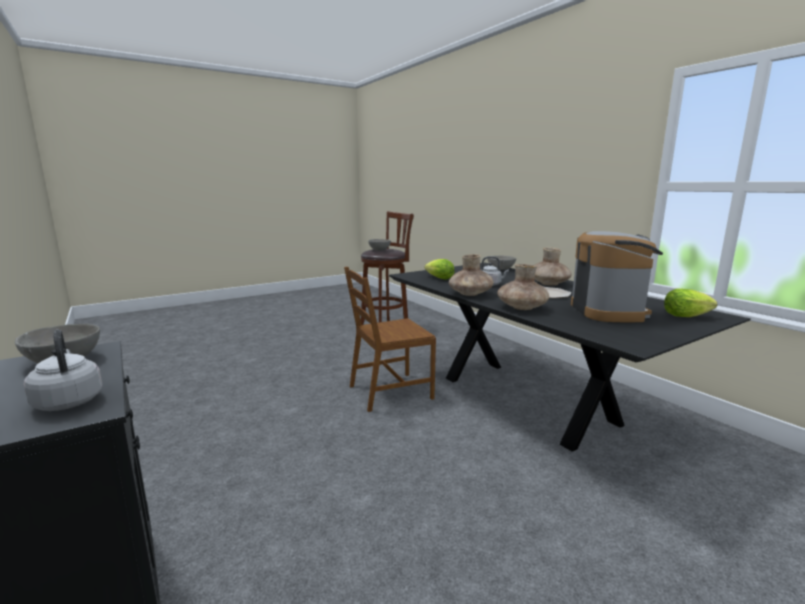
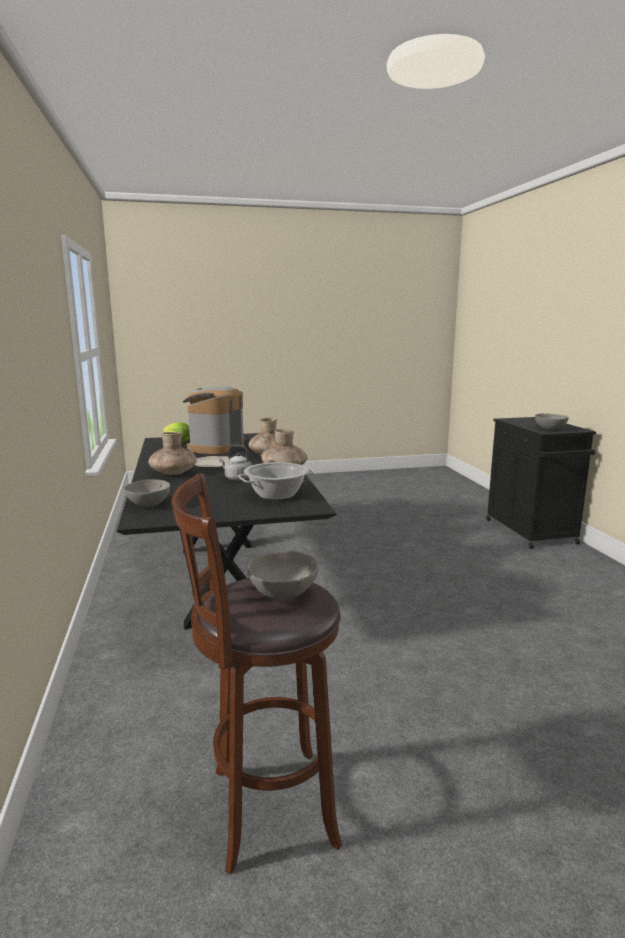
camera: 160 degrees left, 0 degrees up
(68, 401) = (519, 421): grey kettle -> none
(389, 392) = (356, 612): brown chair -> none
(439, 278) = (276, 494): lettuce -> cooking pot

